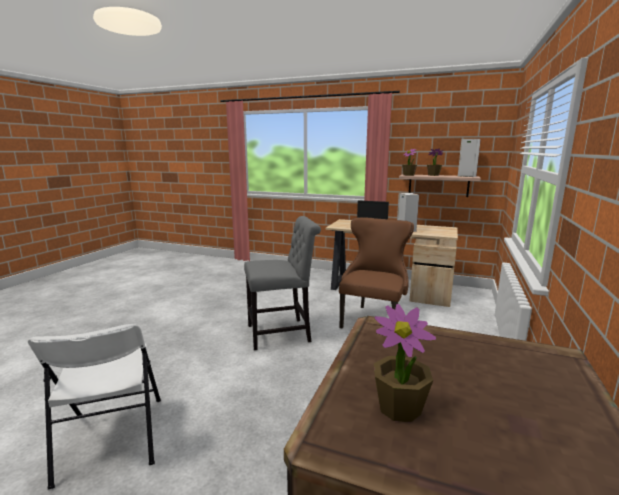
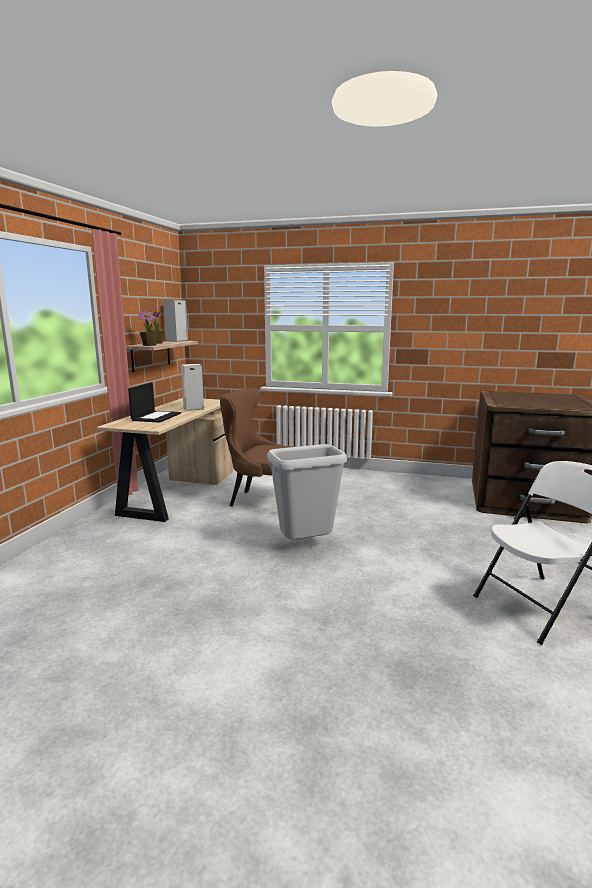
camera: 95 degrees left, 0 degrees up
(282, 333) = (306, 544): grey chair -> grey trash can
(399, 407) = (560, 404): potted plant -> none

